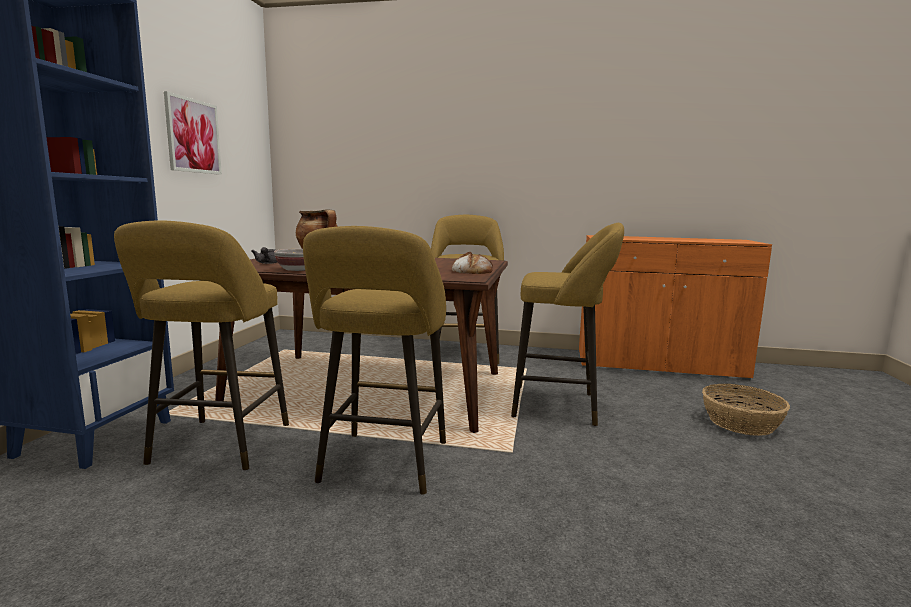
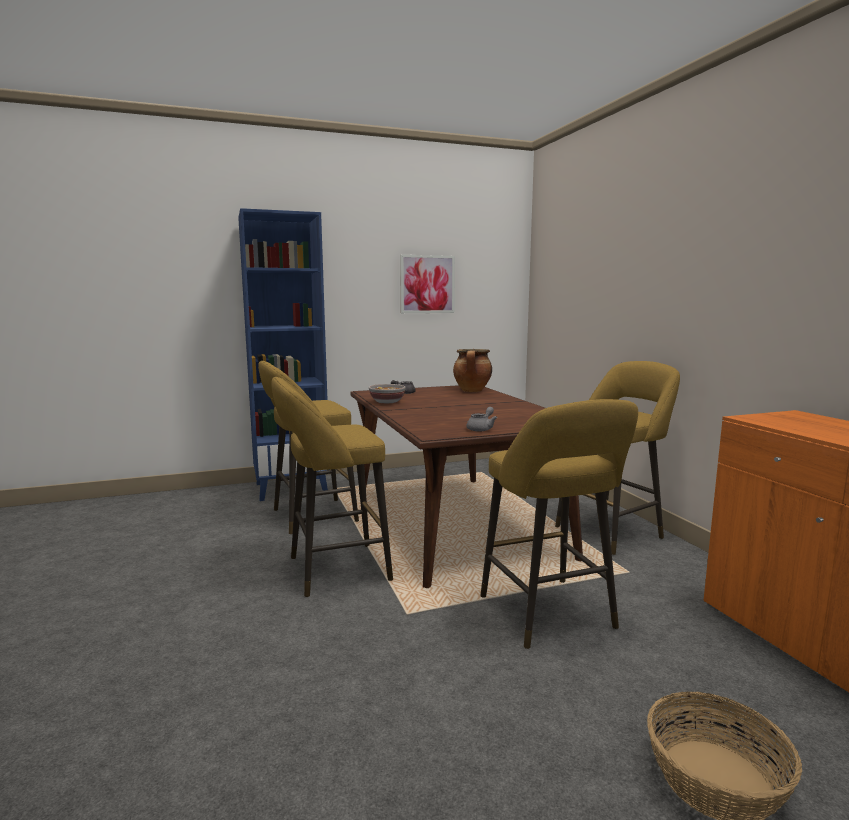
camera: 60 degrees right, 0 degrees up
(471, 271) = (481, 429): bread -> grey teapot

